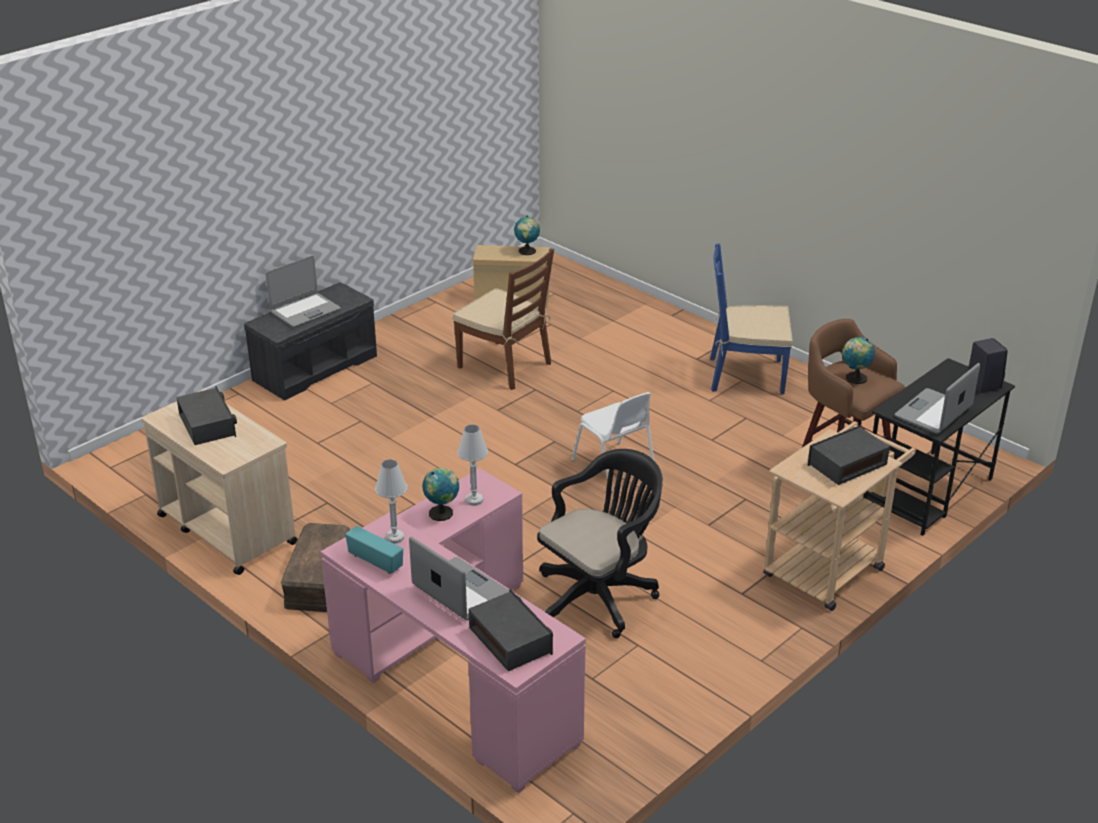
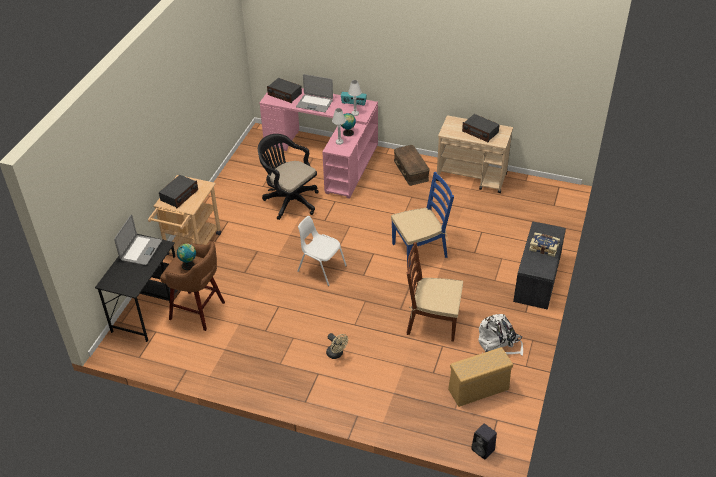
camera: 155 degrees right, 10 degrees up
(305, 311) = (544, 247): laptop -> book
(445, 325) = (498, 344): none -> white backpack
(527, 252) = (471, 368): globe -> none
(600, 595) = (289, 201): black office chair -> black office chair turned 105 degrees clockwise
(659, 369) = (336, 354): none -> beige fan
(745, 375) = (279, 368): blue chair -> blue chair (420, 250)
(982, 384) = (114, 281): black speaker -> black speaker (483, 450)

